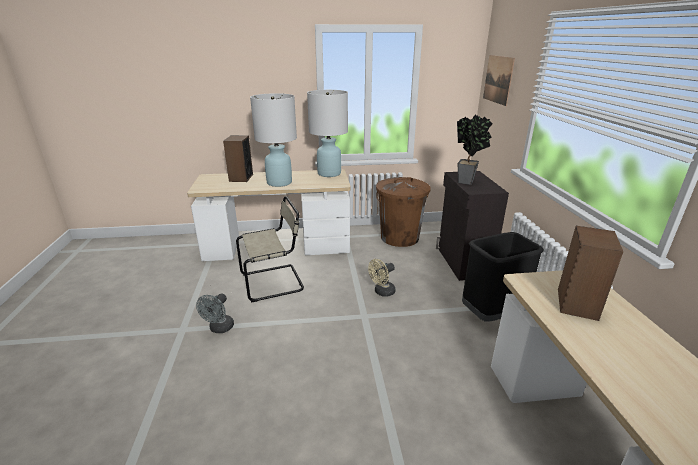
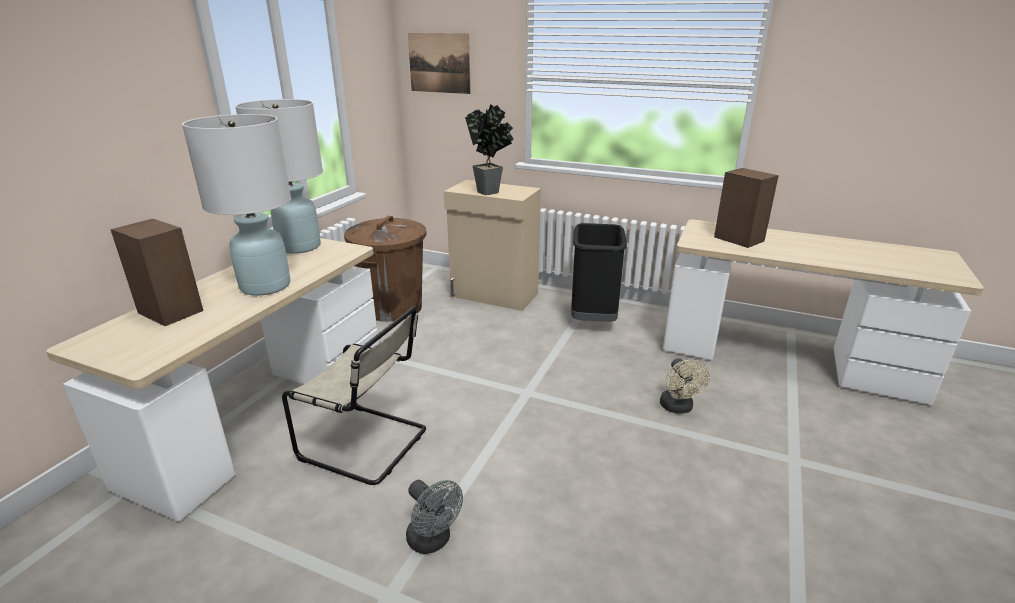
camera: 60 degrees left, 0 degrees up
(274, 282) = (368, 444): beige chair -> beige chair turned 105 degrees clockwise
(382, 292) = (494, 363): beige fan -> beige fan (678, 408)
(462, 263) = (494, 295): black cabinet -> beige cabinet

